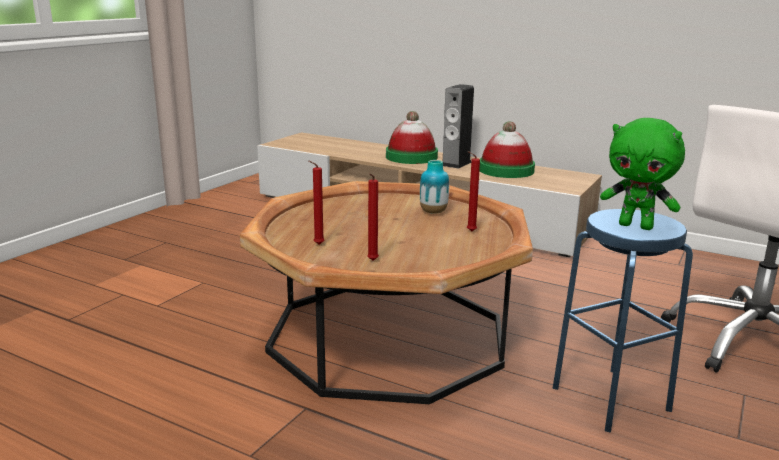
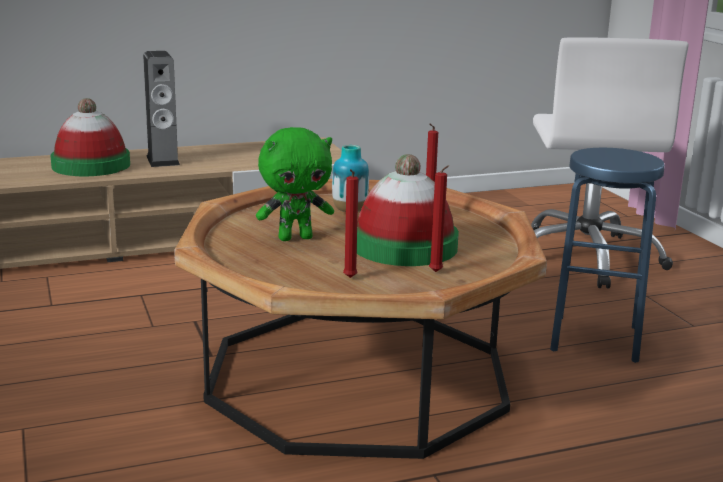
camera: 50 degrees left, 0 degrees up
(506, 170) = (232, 154): hat -> hat (404, 246)
(636, 226) = (625, 160): green plush toy -> green plush toy (295, 238)

